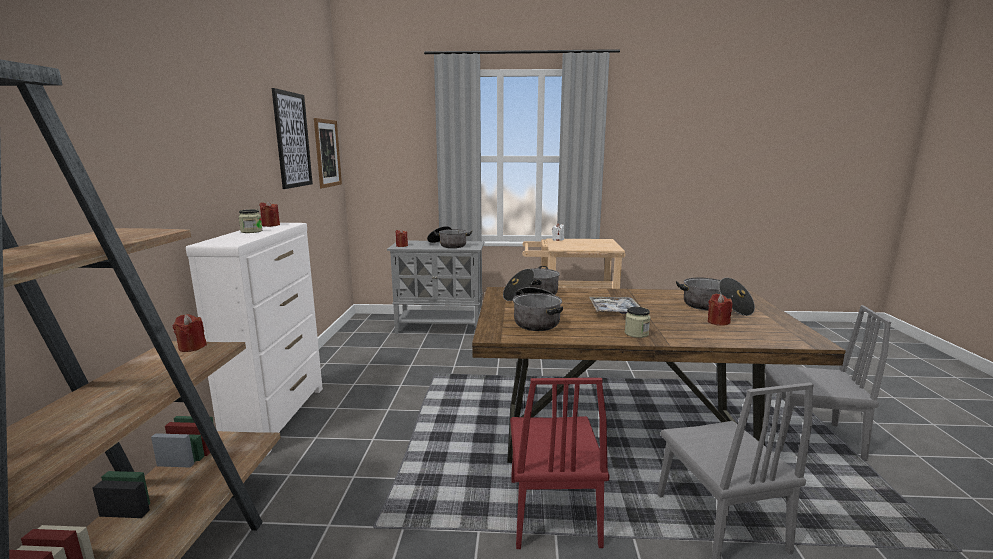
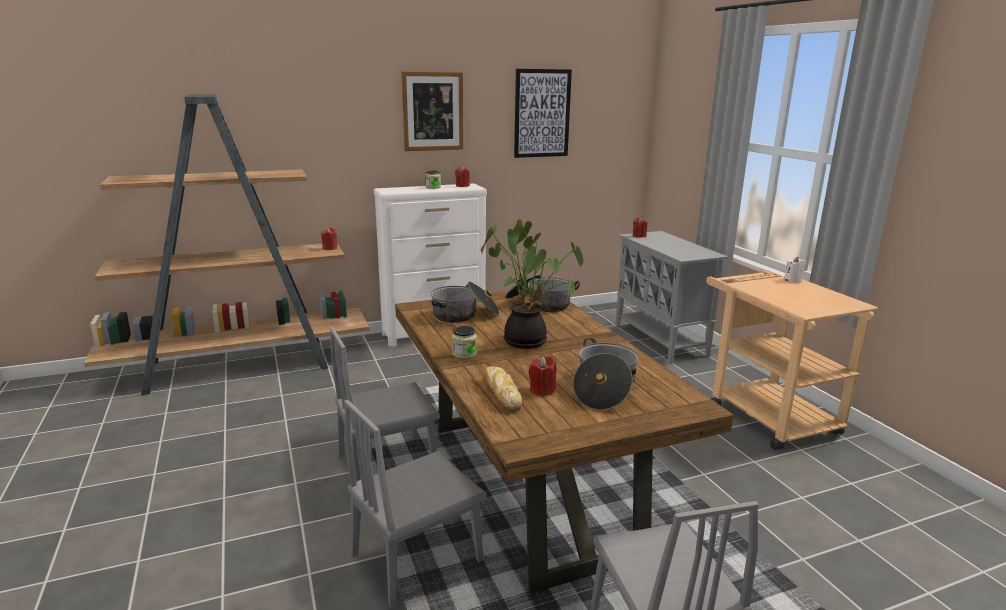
camera: 65 degrees right, 5 degrees up
(327, 153) = (612, 125): picture -> picture (433, 111)
(448, 245) = (675, 248): cooking pot -> none
(553, 511) = (388, 463): red chair -> grey chair
(614, 311) = (528, 340): tray -> potted plant
(724, 334) = (500, 393): none -> bread

